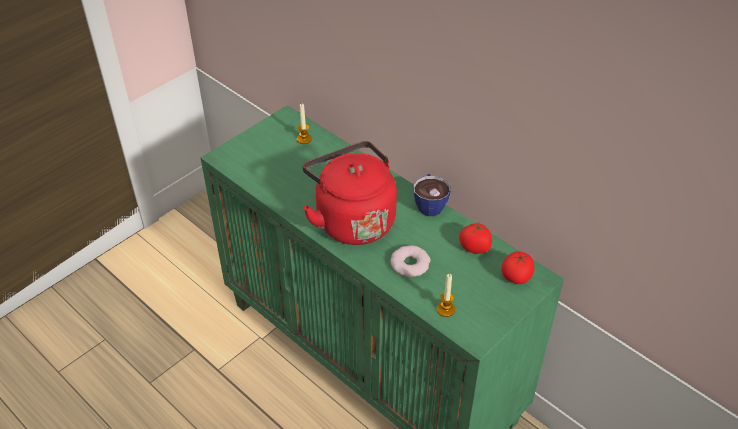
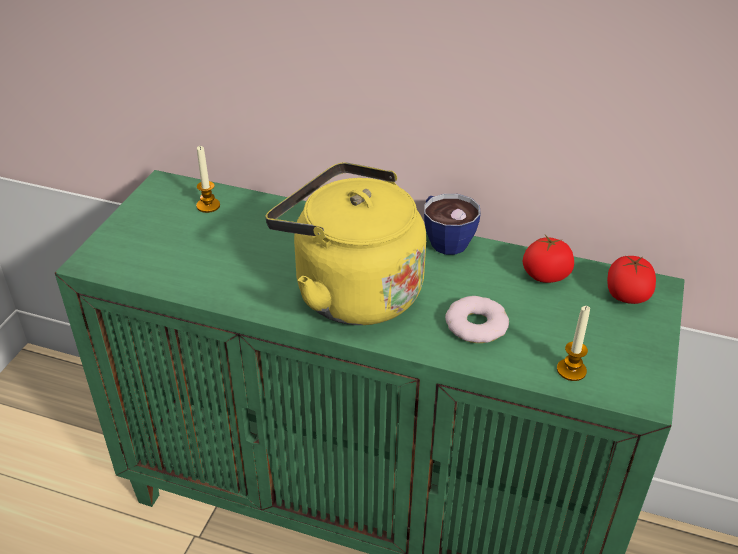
camera: 25 degrees left, 5 degrees down
(352, 220) = (350, 291): red kettle -> yellow kettle

